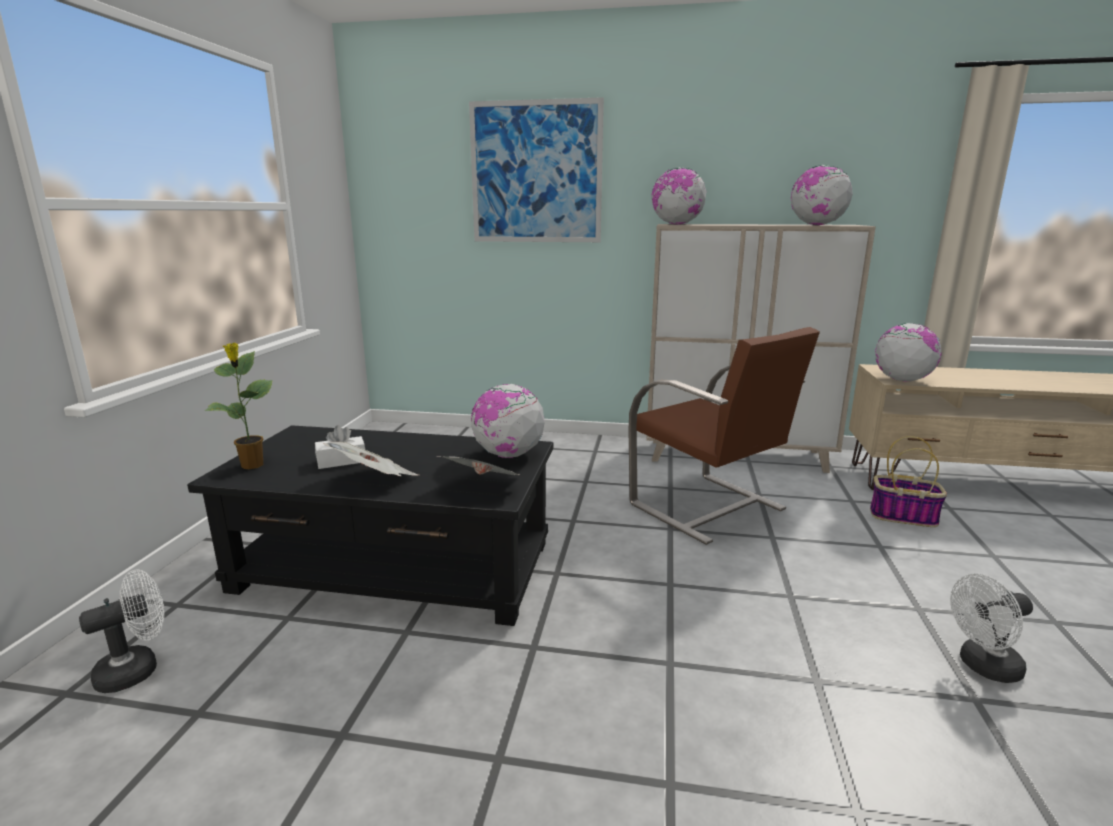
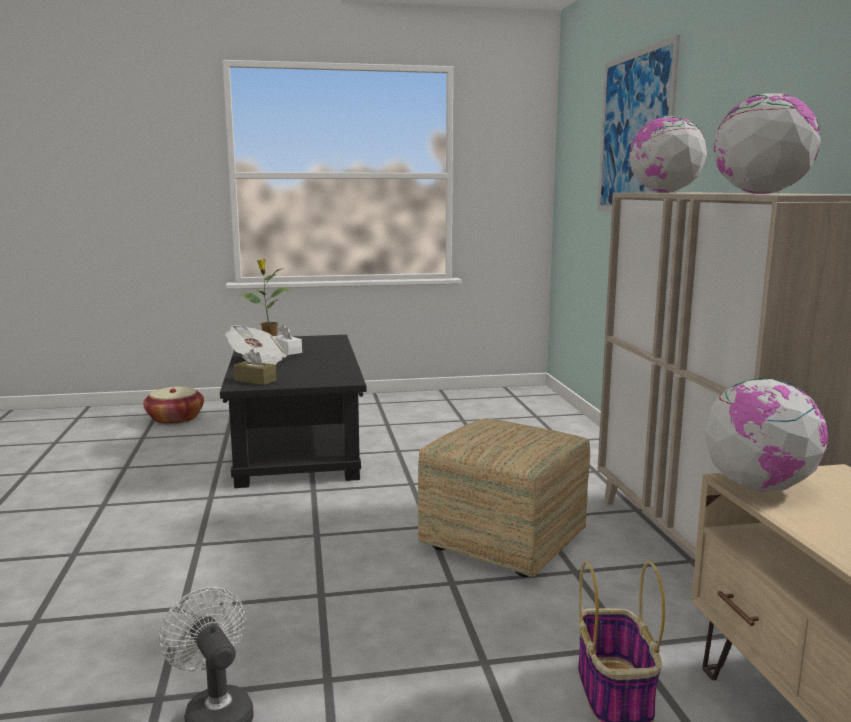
camera: 70 degrees right, 5 degrees down
(137, 669) = (175, 419): white fan -> basket
(484, 488) = (255, 380): newspaper -> brown tissue box
(508, 455) = (323, 378): globe -> none
(708, 507) = (501, 542): brown armchair -> ottoman

